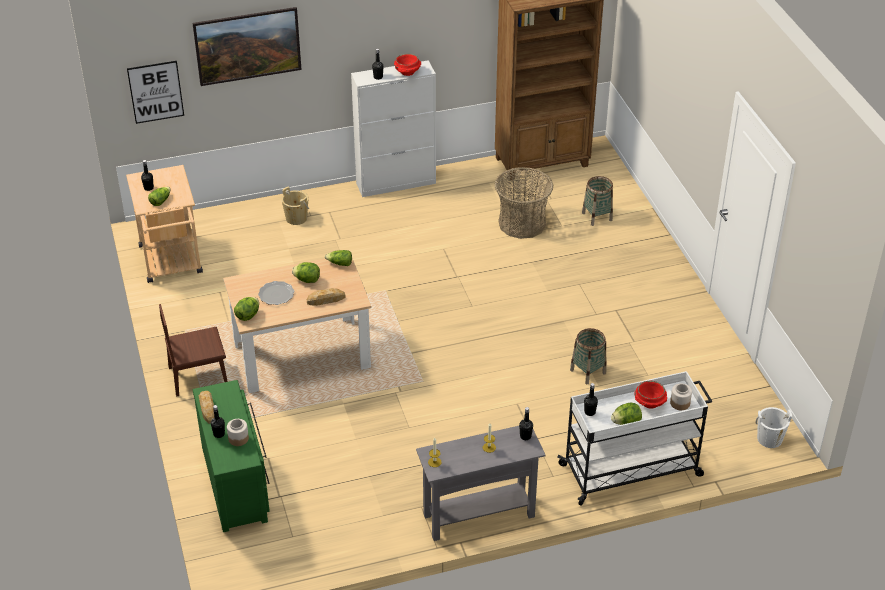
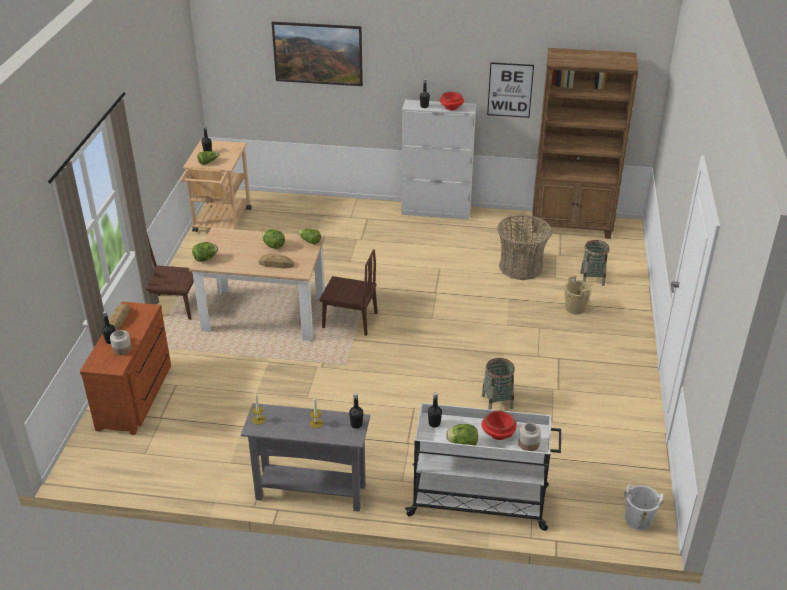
camera: 25 degrees right, 5 degrees down
(155, 92) = (239, 77): picture -> picture (510, 90)
(237, 482) = (137, 395): green dresser -> brown dresser
(276, 294) = (240, 250): plate -> none
(296, 218) = (338, 216): beige bucket -> beige bucket (575, 308)
(393, 333) = (350, 320): none -> brown chair

